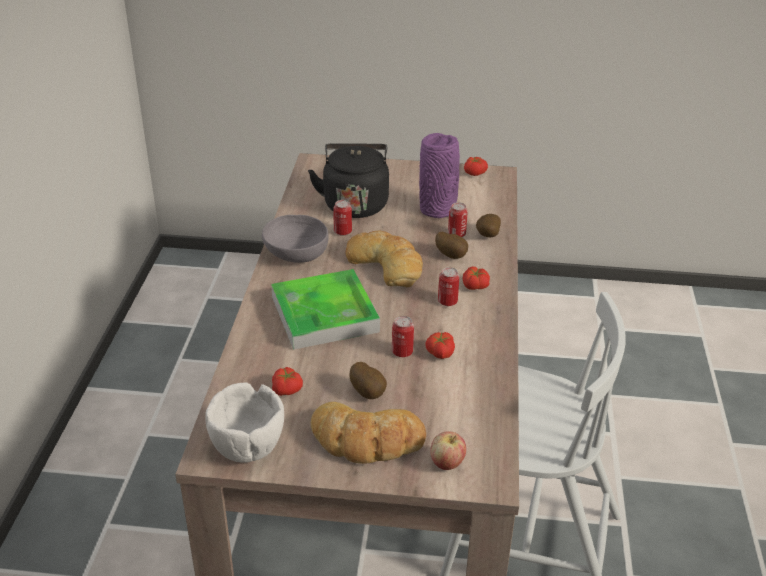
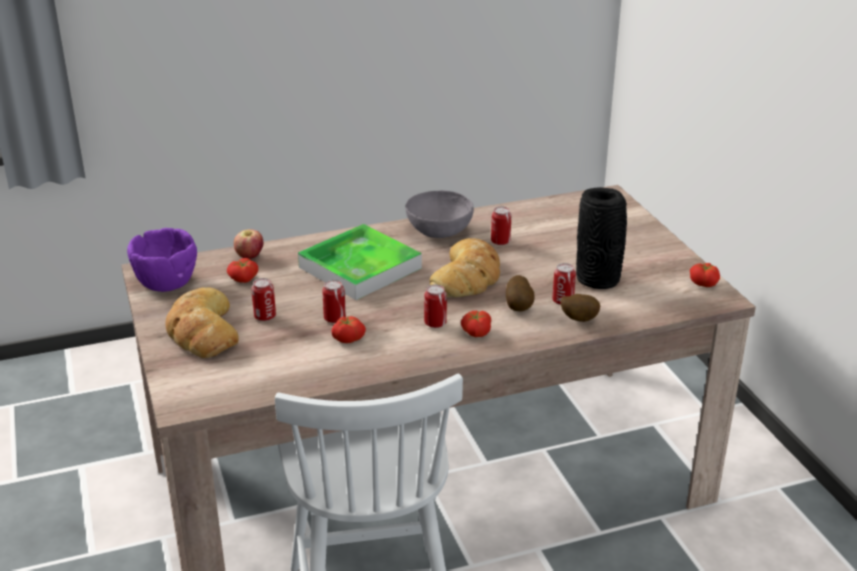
camera: 65 degrees right, 5 degrees down
(247, 446) = (165, 282): white bowl -> purple bowl
(355, 203) = (557, 234): black kettle -> none
(368, 392) = (265, 316): potato -> can
(438, 209) = (599, 280): purple vase -> black vase
(447, 463) = (194, 377): apple -> apple (249, 256)

